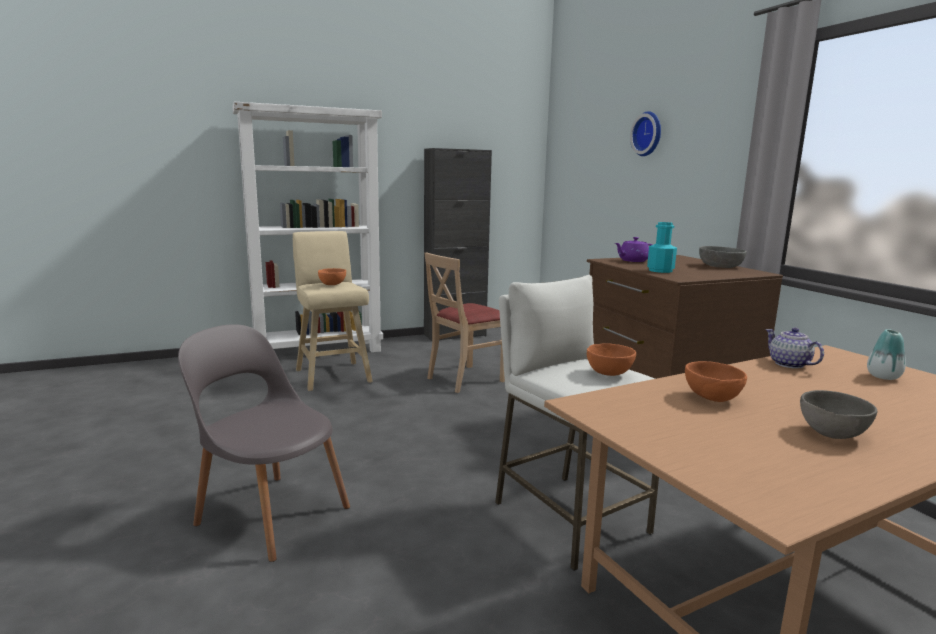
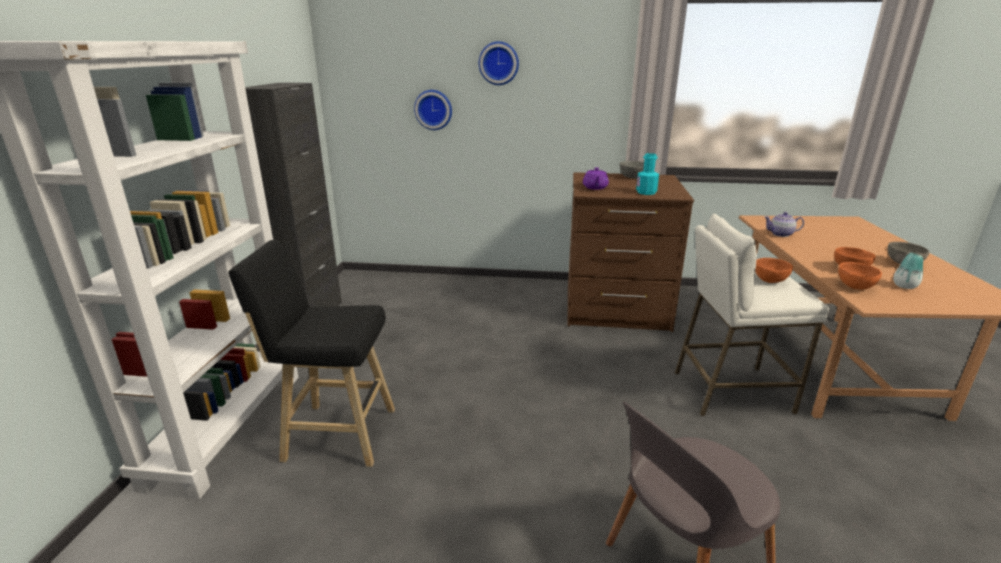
camera: 60 degrees left, 10 degrees up
(332, 284) = (339, 319): orange bowl -> orange bowl (854, 286)
(332, 375) = (335, 434): beige stool -> black stool
(465, 379) = (446, 351): beige chair -> none
(601, 181) = (433, 109): none -> wall clock
(883, 377) = (805, 225): vase -> vase (904, 286)

